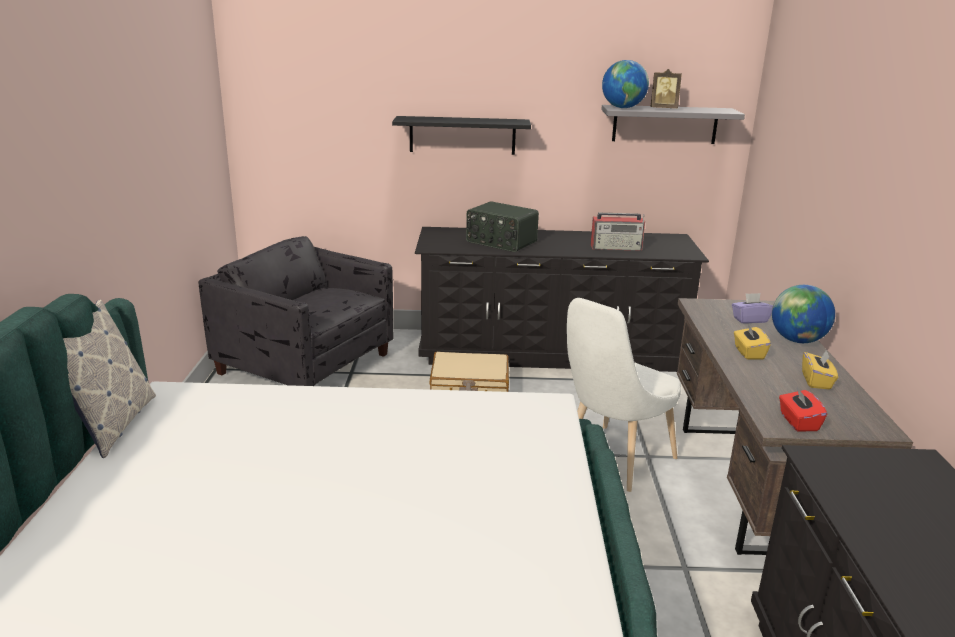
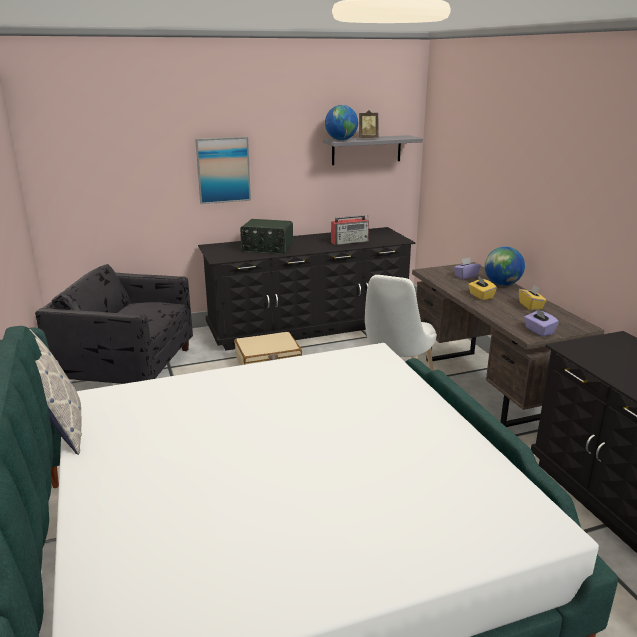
camera: 20 degrees left, 0 degrees up
(462, 135) = (223, 170): black shelf -> picture
(798, 422) = (539, 331): red tissue box -> purple tissue box

